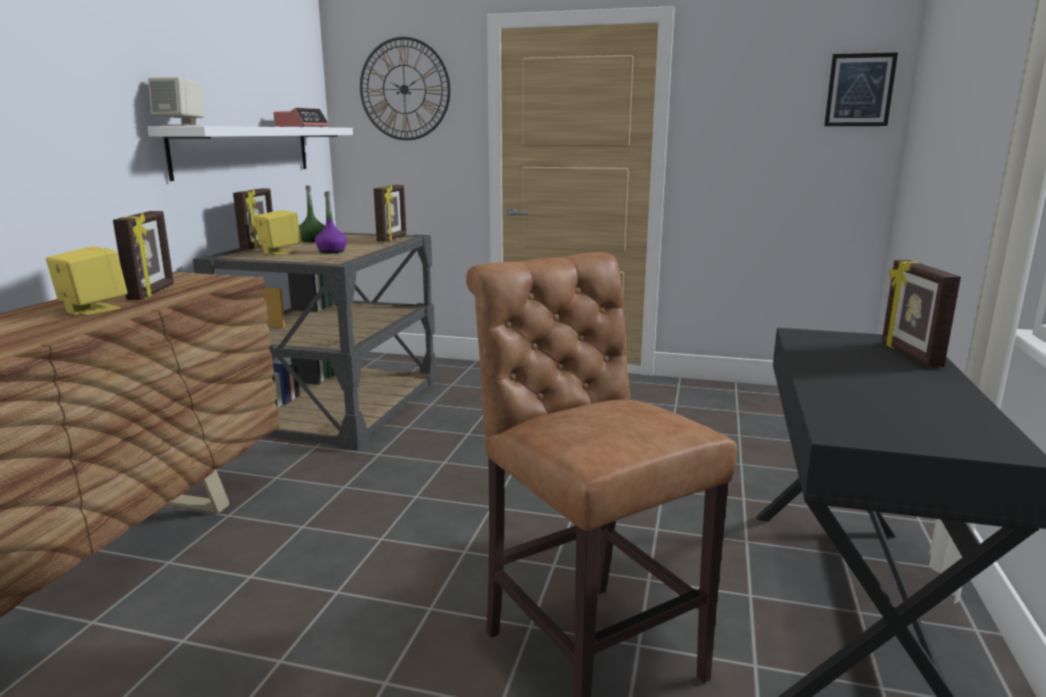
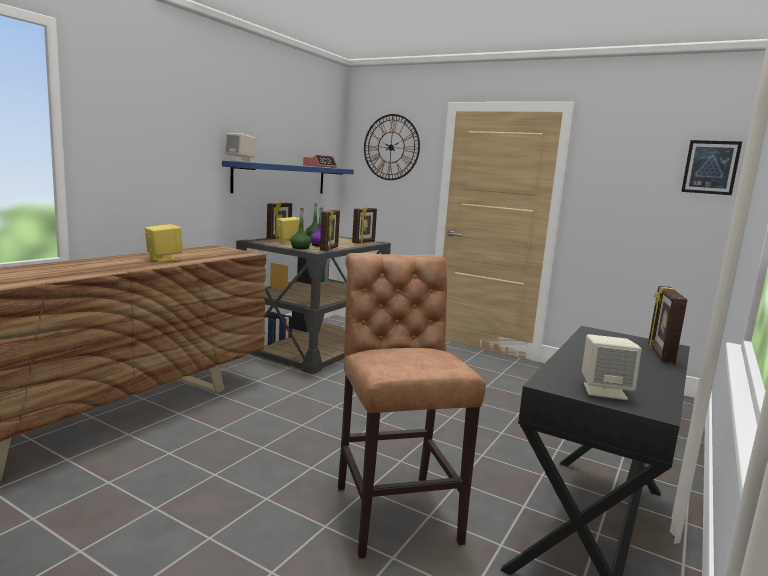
camera: 15 degrees right, 5 degrees down
(152, 292) = (200, 254): picture frame -> picture frame (329, 249)
(244, 150) = (281, 179): white shelf -> blue shelf
(307, 259) = (300, 248): none -> green bottle
(917, 430) = (604, 391): none -> beige speaker

